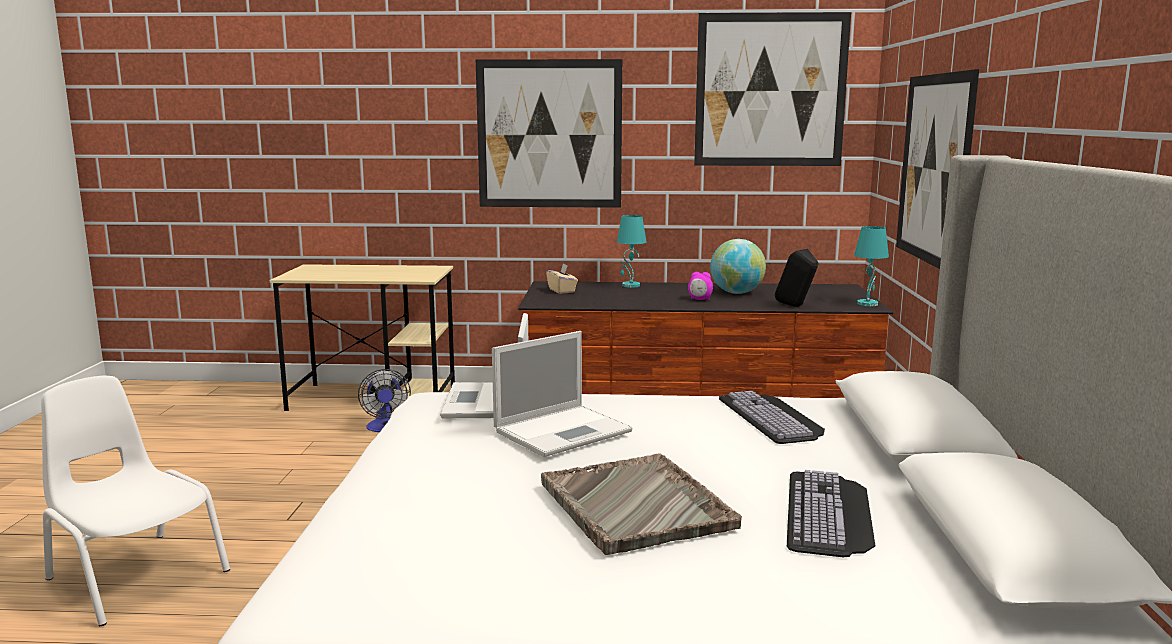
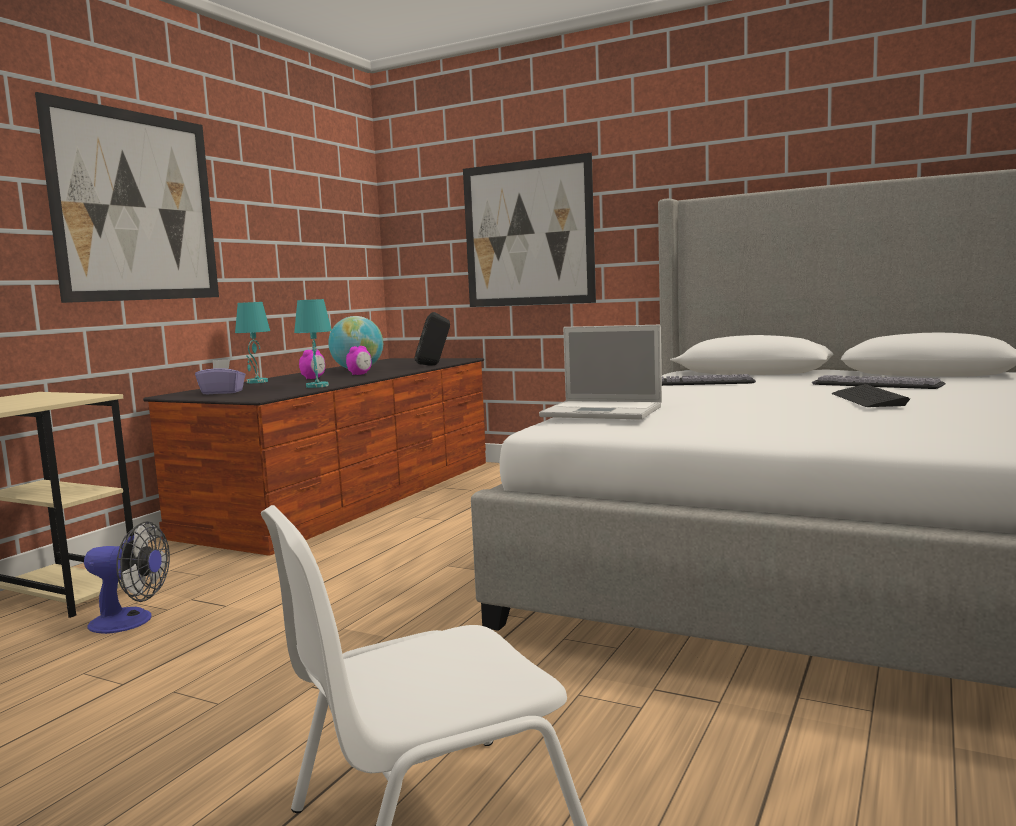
camera: 65 degrees left, 5 degrees down
(562, 290) = (222, 392): beige tissue box -> purple tissue box
(564, 430) = (705, 401): laptop -> none
(636, 506) = (868, 399): grey tray -> keyboard
(662, 293) = (313, 378): none -> alarm clock
(770, 90) = (317, 178): picture -> none
(867, 304) = (455, 359): turquoise table lamp -> turquoise table lamp (316, 386)

